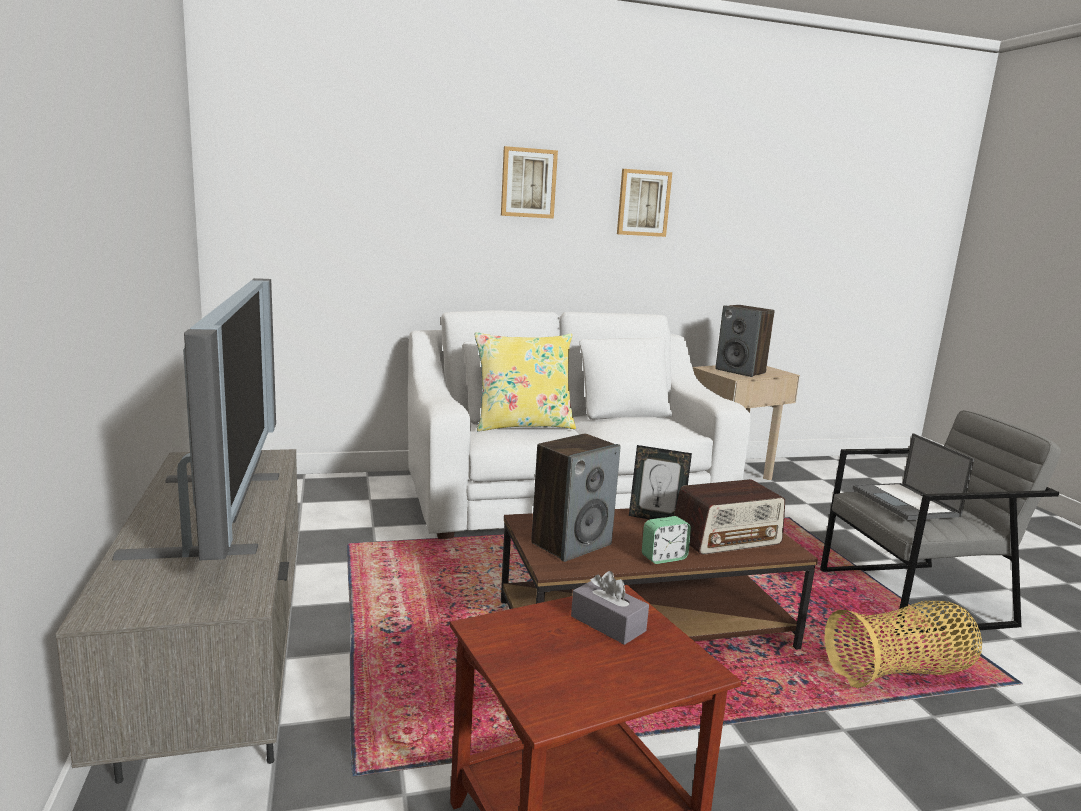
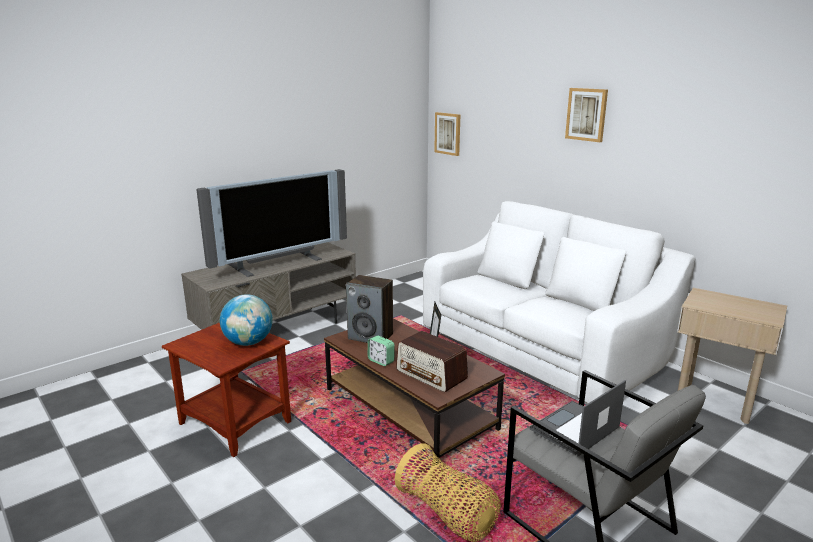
camera: 65 degrees right, 5 degrees up
(523, 425) = (499, 283): yellow pillow -> none
(608, 623) = (248, 343): grey tissue box -> globe
(643, 203) = (678, 133): picture -> picture (448, 133)
(741, 371) = (725, 304): speaker -> none

